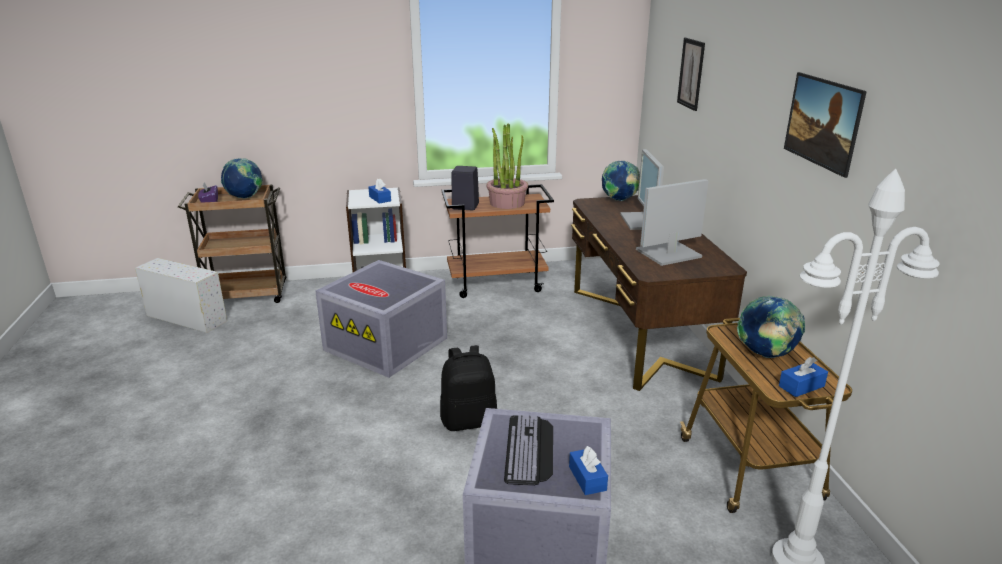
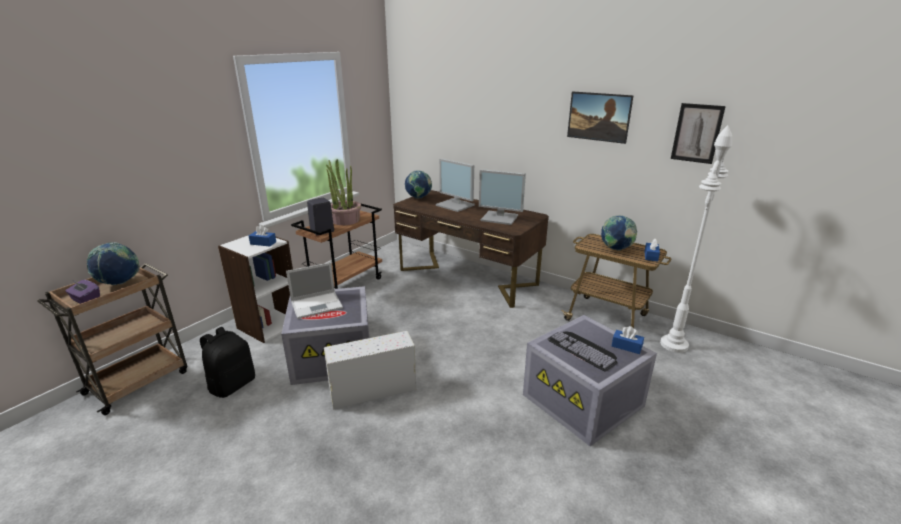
camera: 45 degrees left, 0 degrees up
(185, 318) = (98, 432): white storage box -> white storage box (371, 391)
(379, 279) = (317, 304): none -> laptop
(469, 420) = (461, 370): black backpack -> black backpack (232, 384)
(668, 254) = (500, 218): monitor -> monitor turned 90 degrees counterclockwise
(691, 73) = (454, 104): picture -> picture (697, 133)

